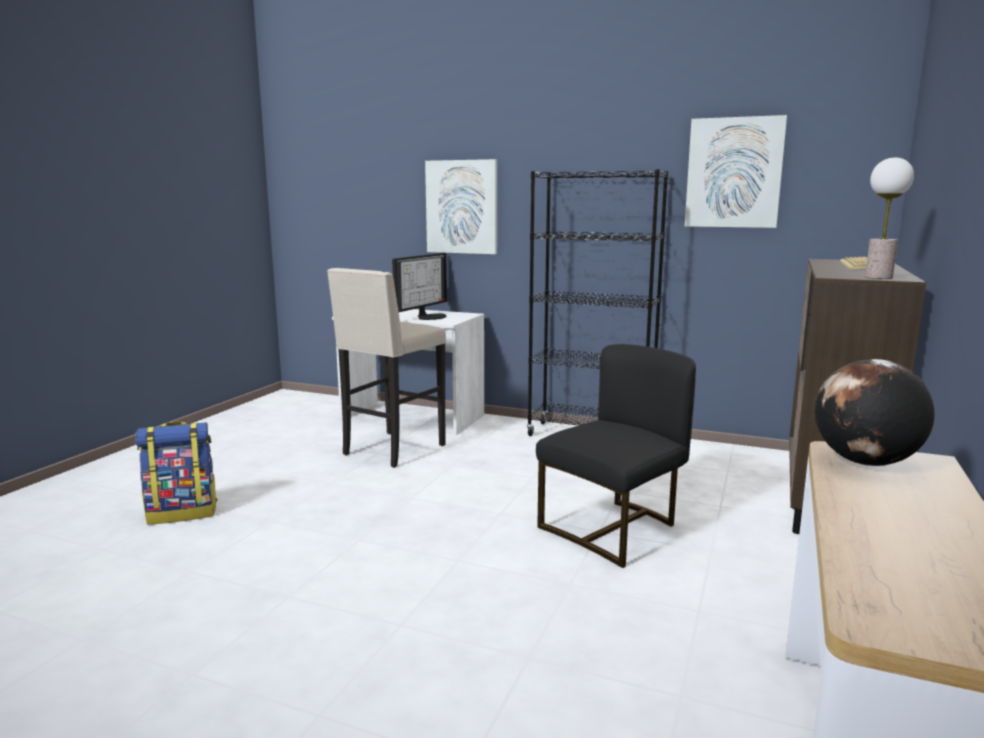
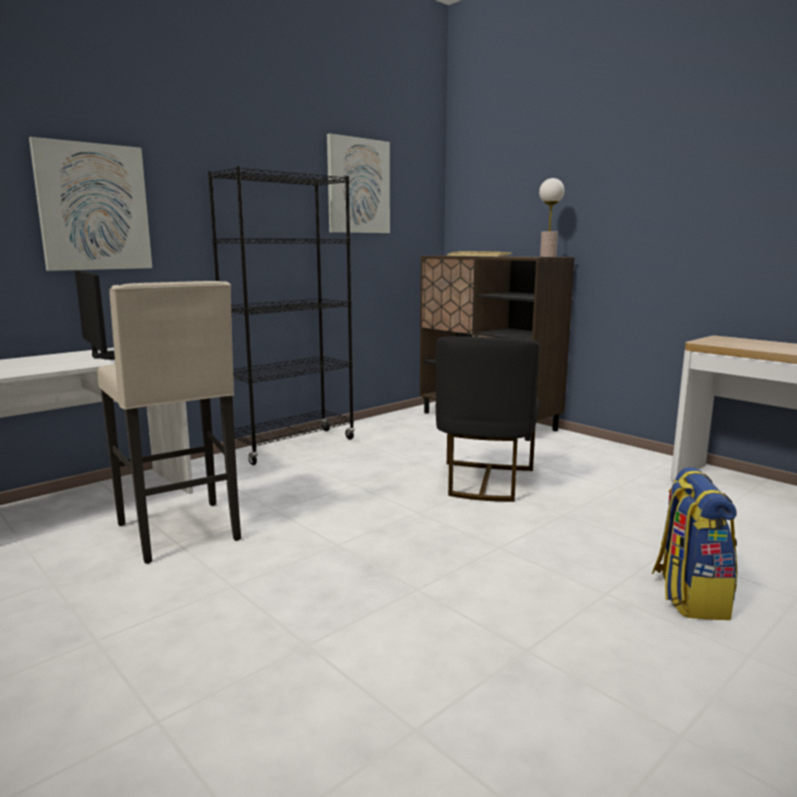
camera: 65 degrees left, 0 degrees up
(183, 513) = (185, 731): backpack -> backpack (688, 596)
(613, 529) = (484, 481): black chair -> black chair turned 150 degrees counterclockwise
(865, 462) = (725, 342): globe -> none

